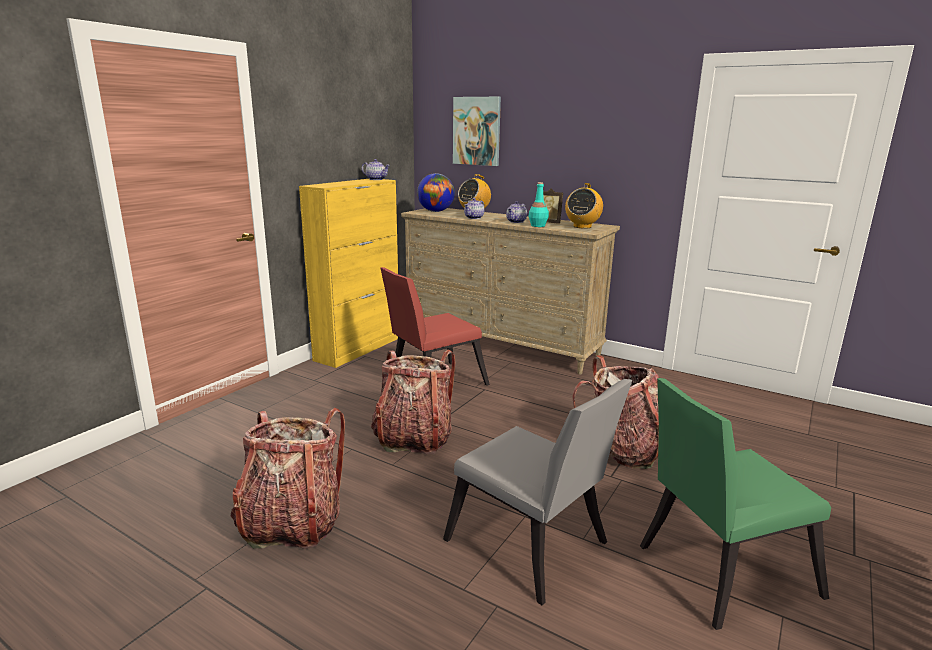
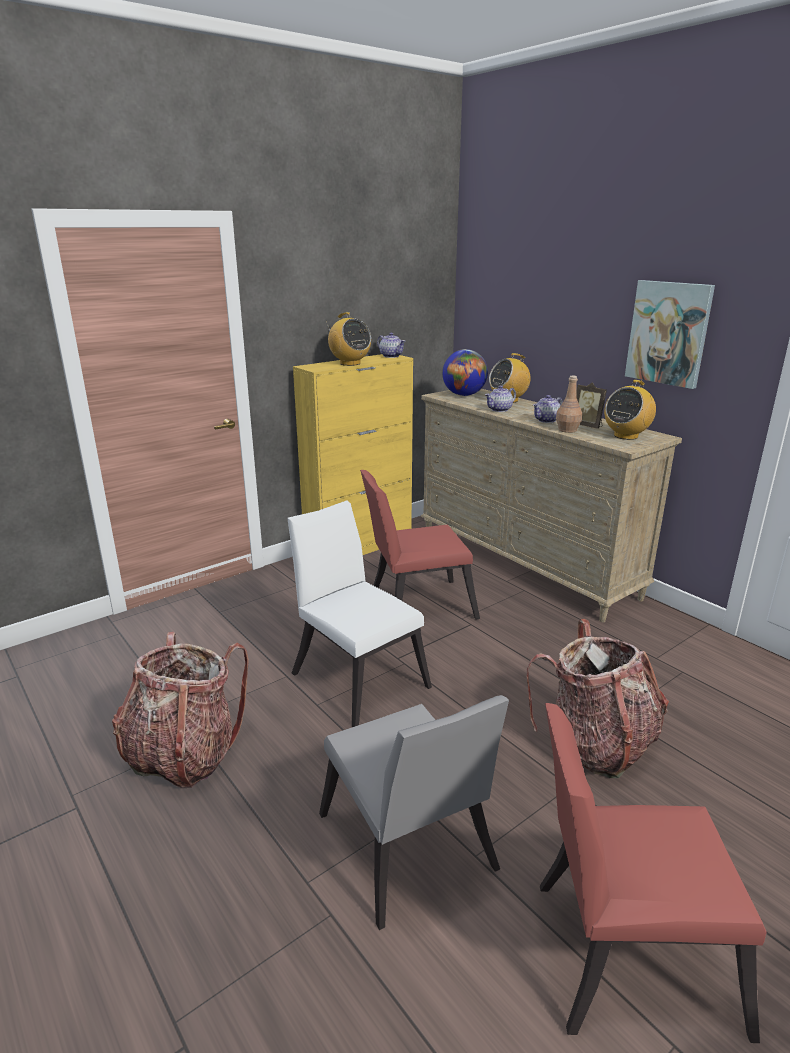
camera: 20 degrees right, 5 degrees up
(347, 183) = (349, 363): none -> radio
(413, 438) = (356, 676): backpack -> white chair
(477, 131) = (522, 298): picture -> picture (668, 333)
(538, 226) = (567, 430): turquoise bottle -> brown bottle
(717, 571) = (621, 952): green chair -> red chair

